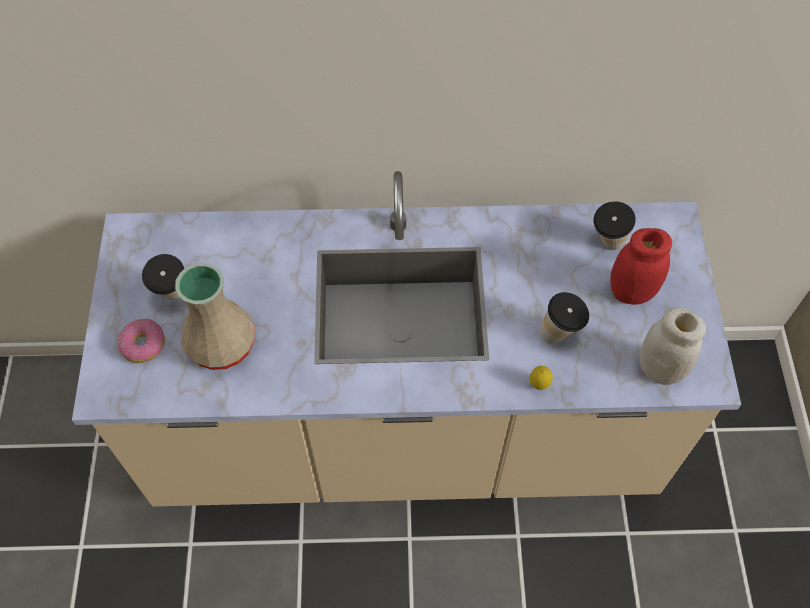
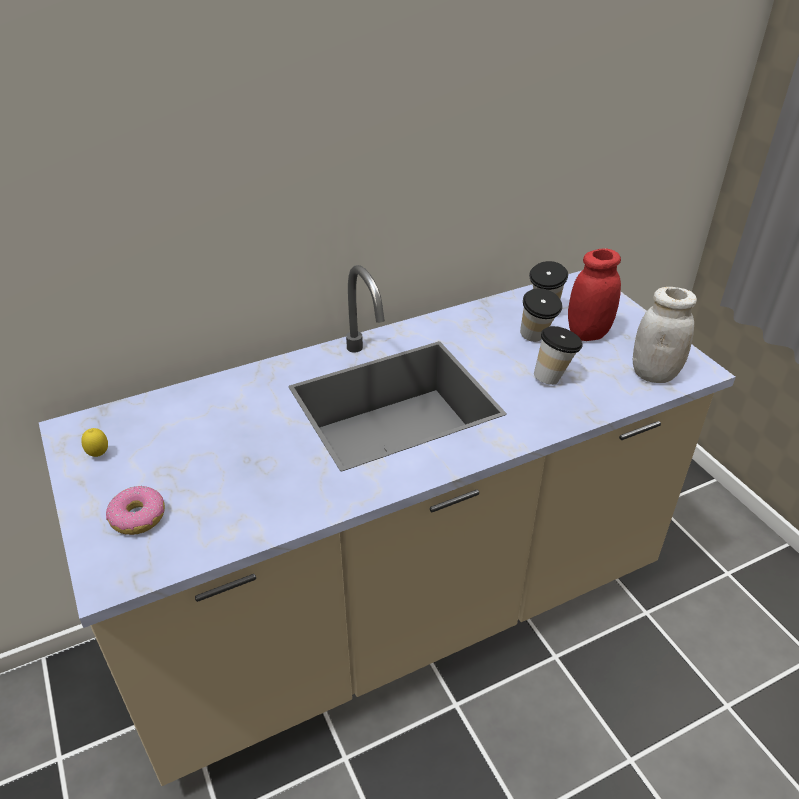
camera: 25 degrees left, 20 degrees down
(173, 297) = (153, 466): cup -> cup (536, 339)
(222, 345) = (231, 488): beige vase -> none
(539, 384) = (564, 417): lemon -> lemon (99, 455)

